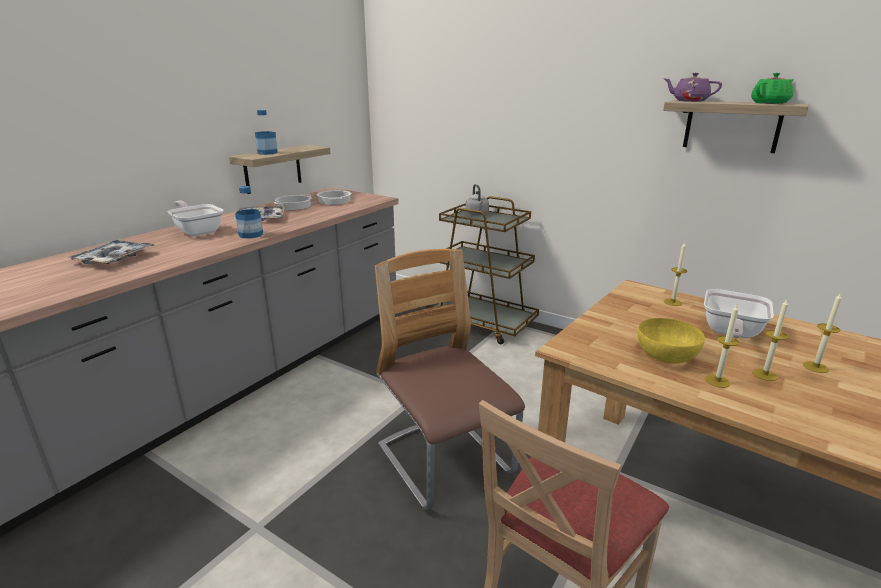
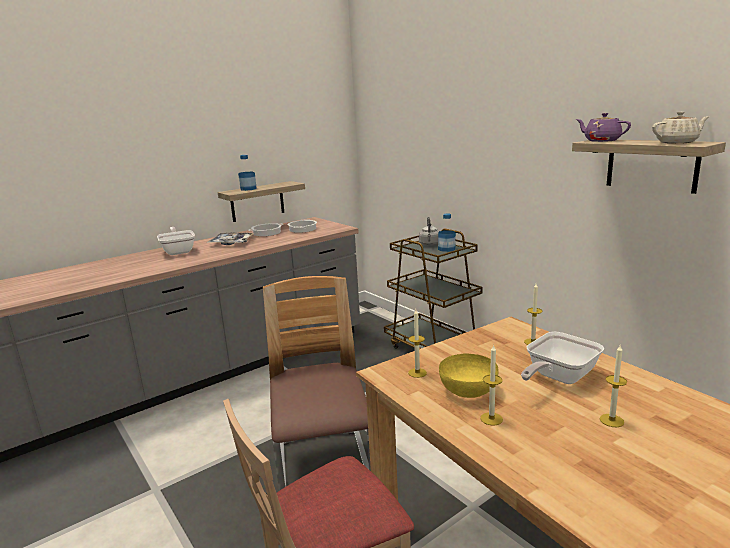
camera: 20 degrees right, 5 degrees down
(114, 258) = (106, 269): tray -> none
(251, 235) = (211, 256): bottle -> bottle (446, 249)
(765, 374) = (547, 420): candle -> candle (417, 373)
(770, 103) = (677, 142): green teapot -> beige teapot

